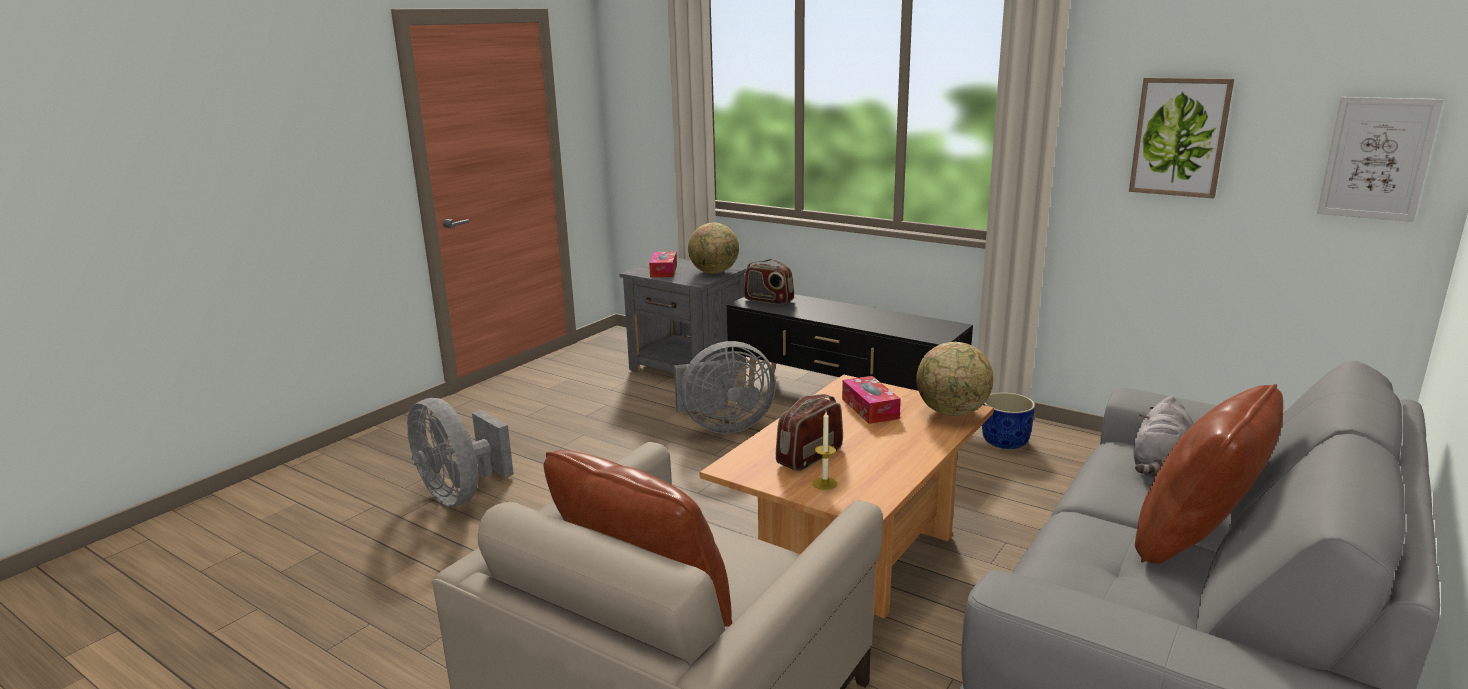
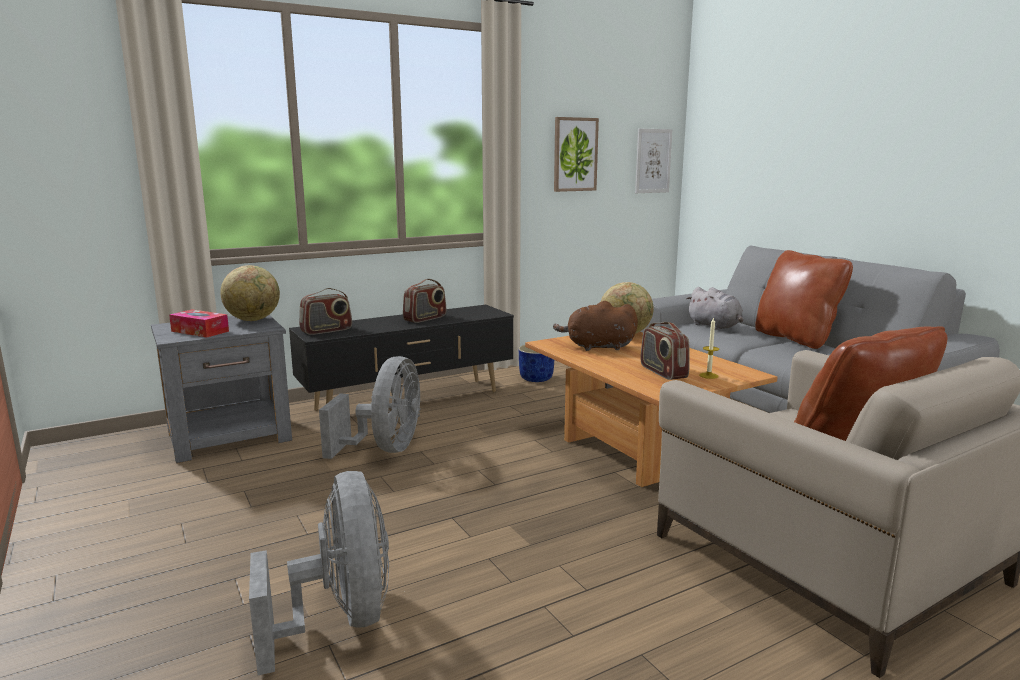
camera: 65 degrees left, 5 degrees down
(460, 494) = (340, 619): grey fan -> grey fan turned 90 degrees counterclockwise
(864, 318) = (425, 319): none -> radio
(870, 408) = (597, 347): tissue box -> brown plush toy

